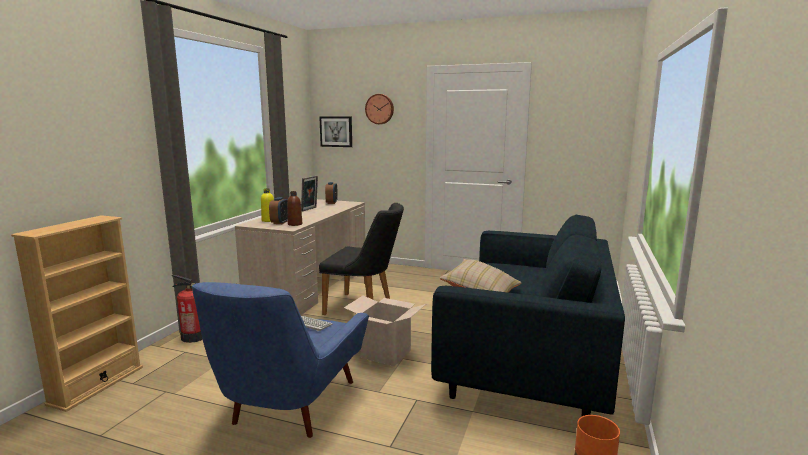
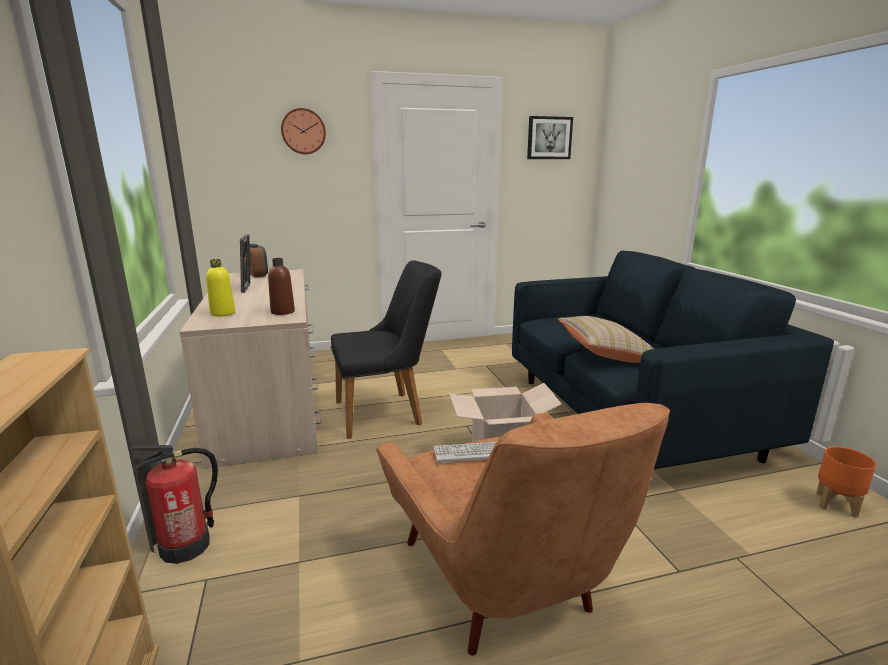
camera: 35 degrees left, 5 degrees up
(280, 222) = (252, 313): alarm clock -> none
(288, 408) = (505, 587): blue armchair -> brown armchair
(336, 131) = (231, 166): picture -> picture (549, 138)

